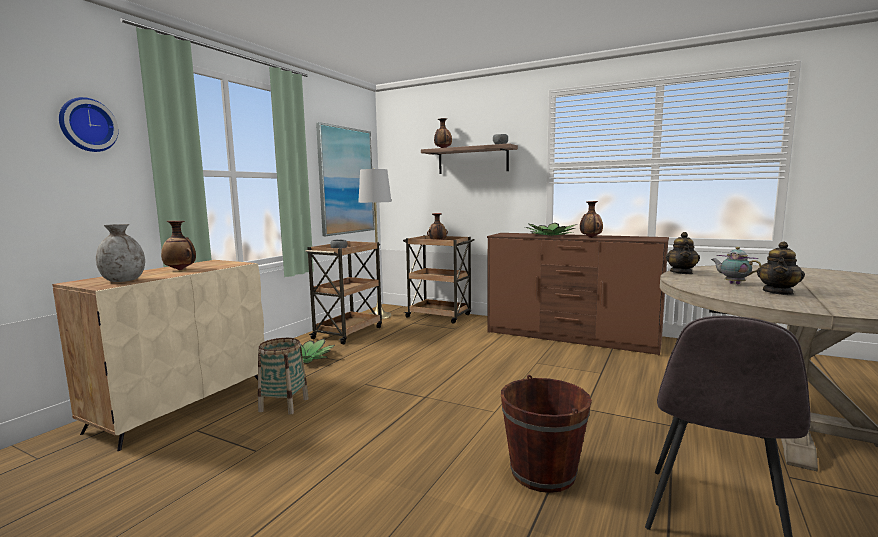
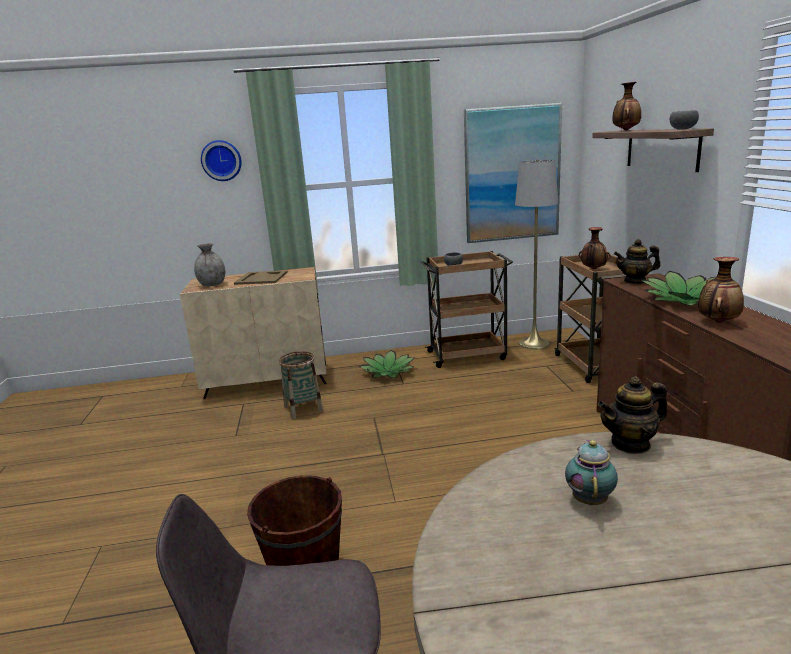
camera: 55 degrees right, 10 degrees up
(180, 270) = (261, 278): vase -> beige tray
(778, 292) = (562, 549): teapot -> teapot (635, 281)

